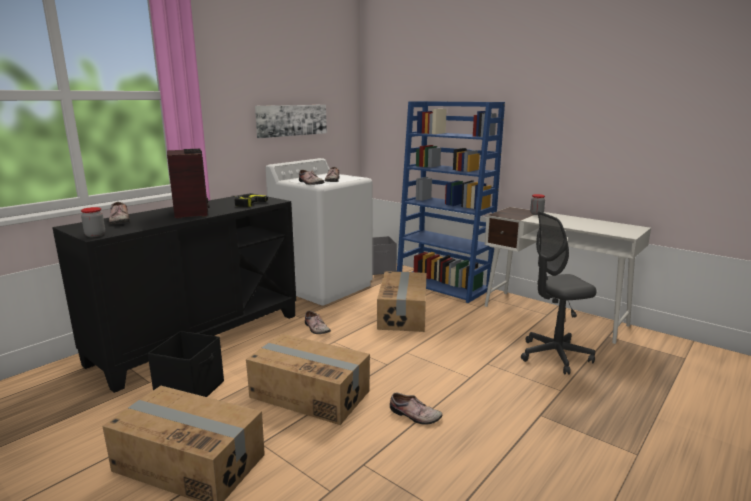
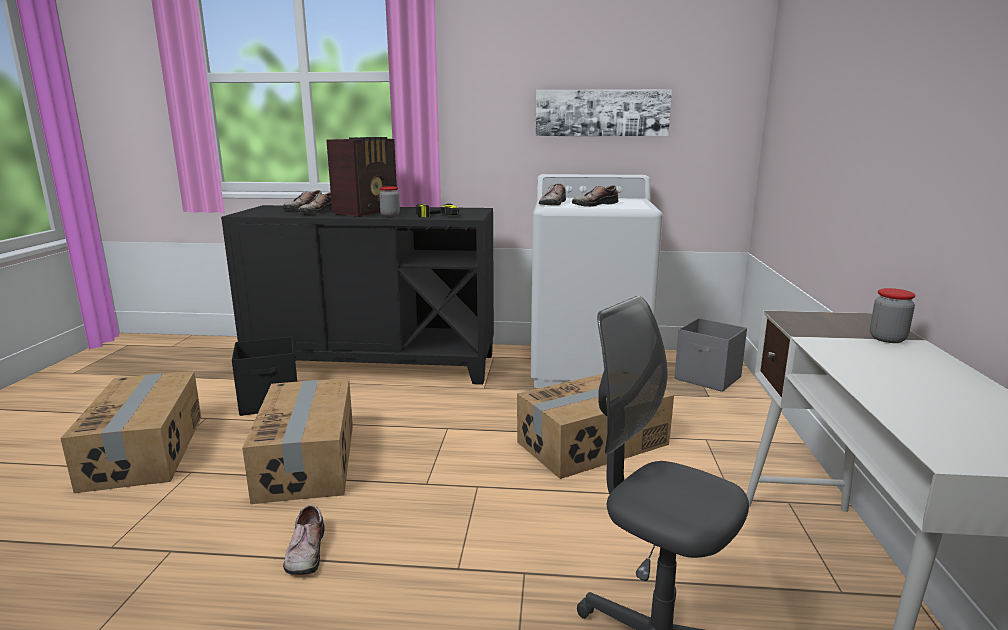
camera: 55 degrees right, 0 degrees up
(95, 235) = (244, 214): jar -> jar (390, 215)
(315, 328) = (467, 406): shoe -> shoe (317, 211)
(444, 285) = (753, 441): blue bookcase -> none

